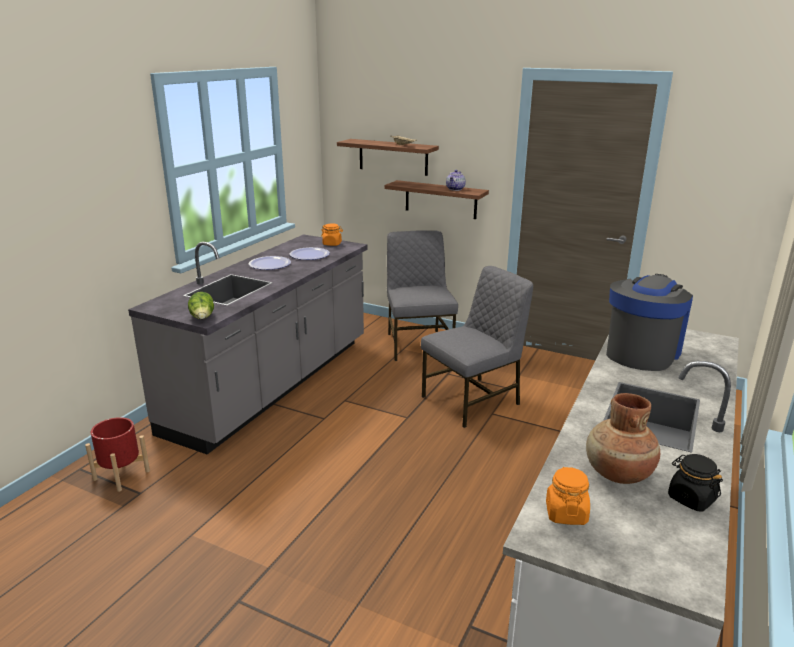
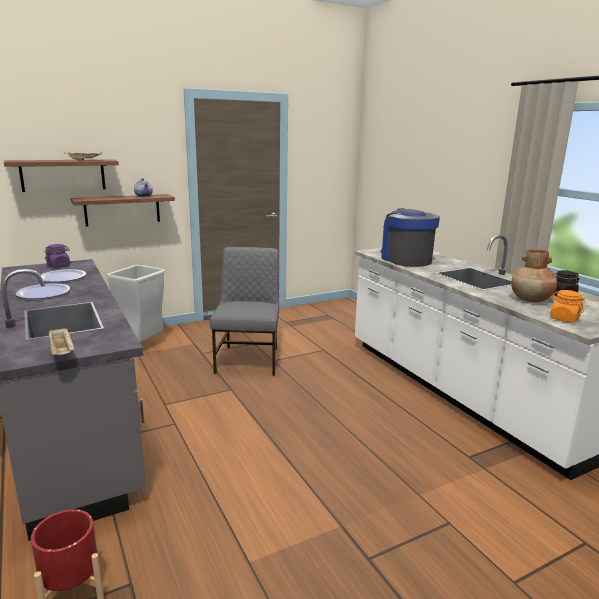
camera: 55 degrees left, 5 degrees down
(174, 311) = (62, 352): none -> beige tray
(203, 318) = (112, 343): lettuce -> none
(332, 244) = (59, 266): orange jar -> purple jar
(418, 344) = (142, 346): grey chair -> grey trash can

